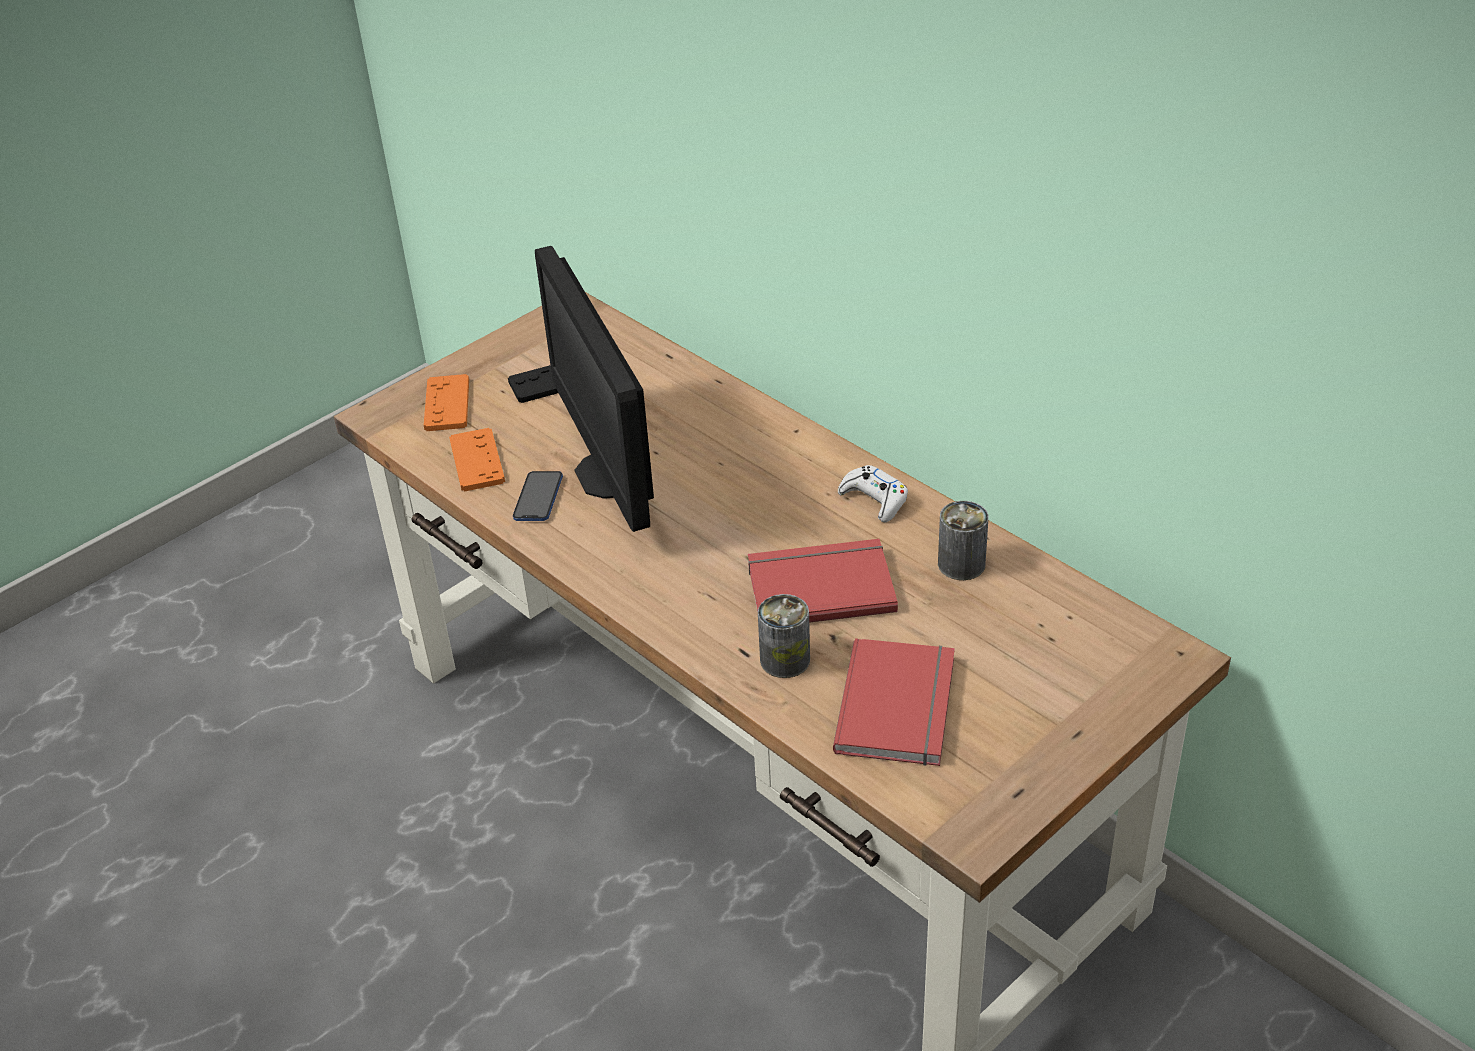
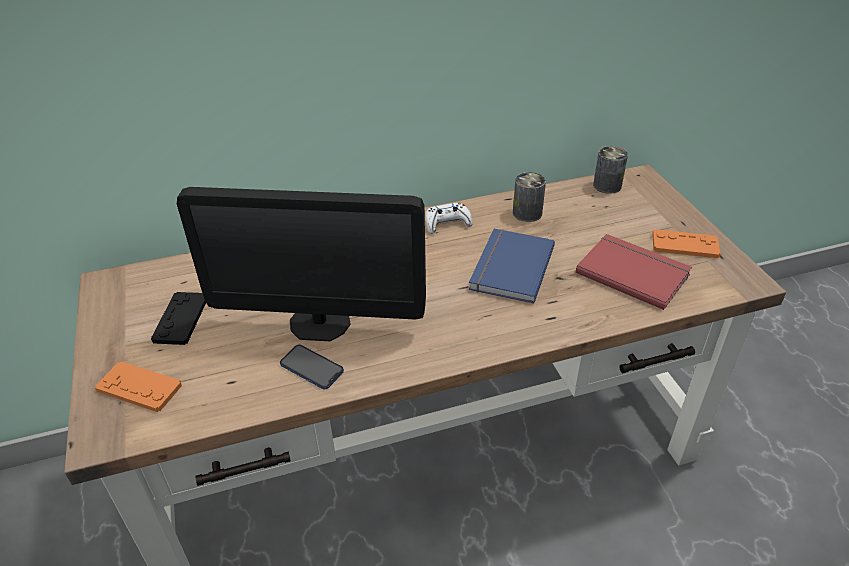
camera: 65 degrees left, 0 degrees up
(477, 461) = (232, 390): orange game controller -> orange game controller (685, 245)
(785, 660) = (568, 303): can -> can (607, 185)
(819, 585) = (509, 267): red book -> blue book

